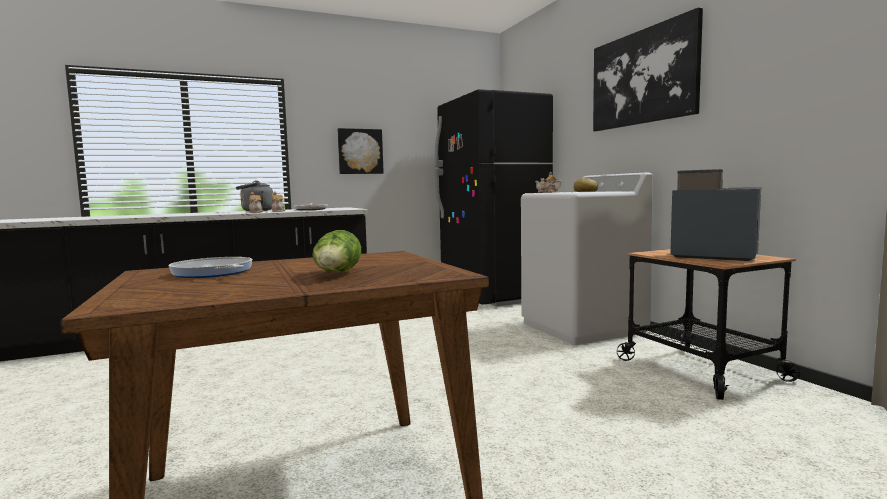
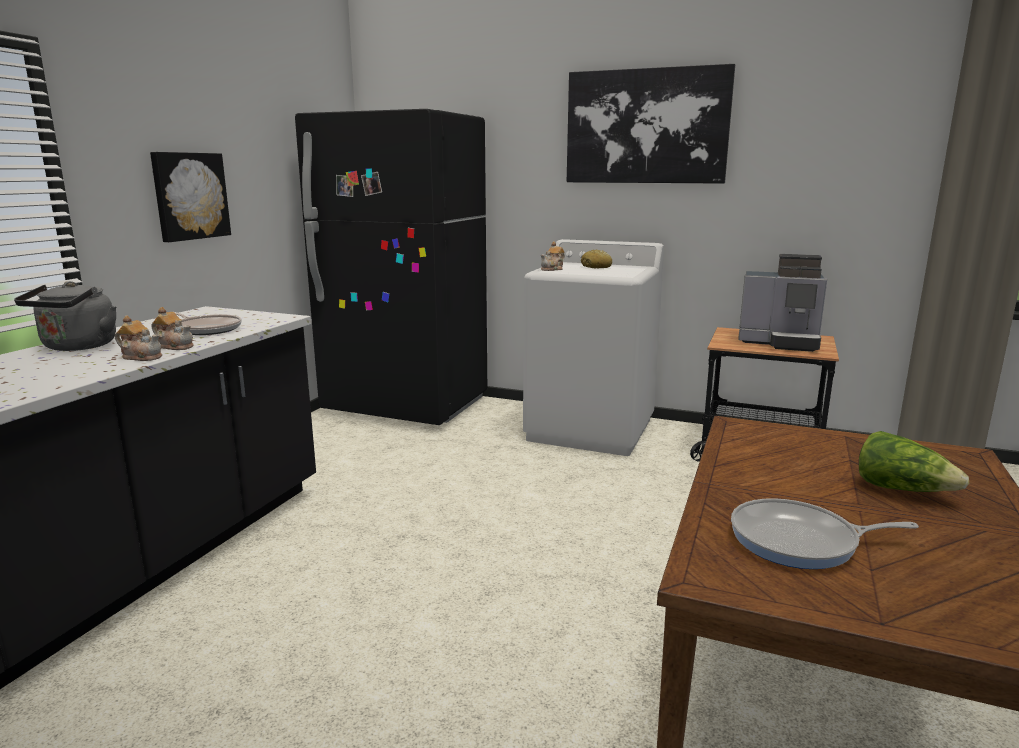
camera: 45 degrees left, 10 degrees up
(709, 256) = (780, 342): coffee machine -> coffee machine turned 150 degrees counterclockwise

